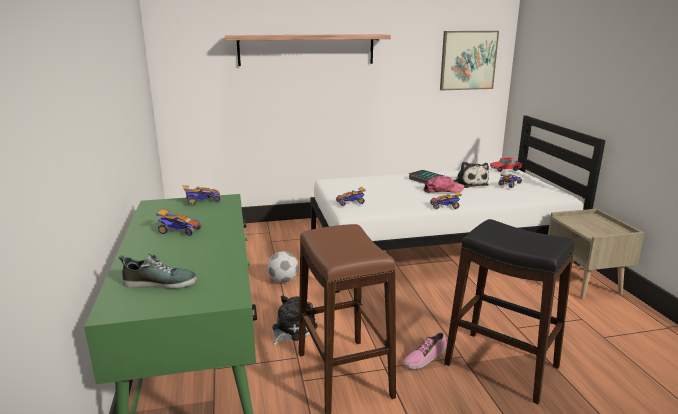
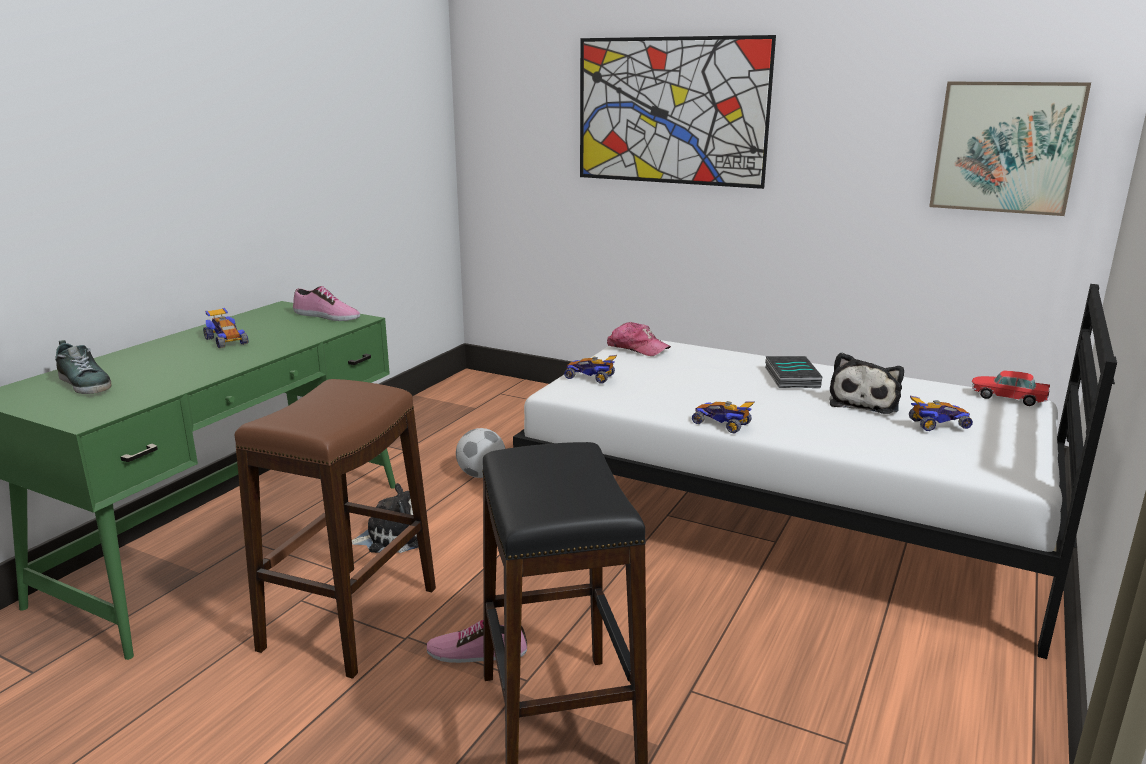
camera: 40 degrees right, 0 degrees up
(202, 201) = (326, 316): toy car -> shoe
(306, 49) = (670, 111): shelf -> picture
(443, 190) = (780, 399): cap -> cap (637, 348)
(585, 284) = (982, 692): beige nightstand -> none

